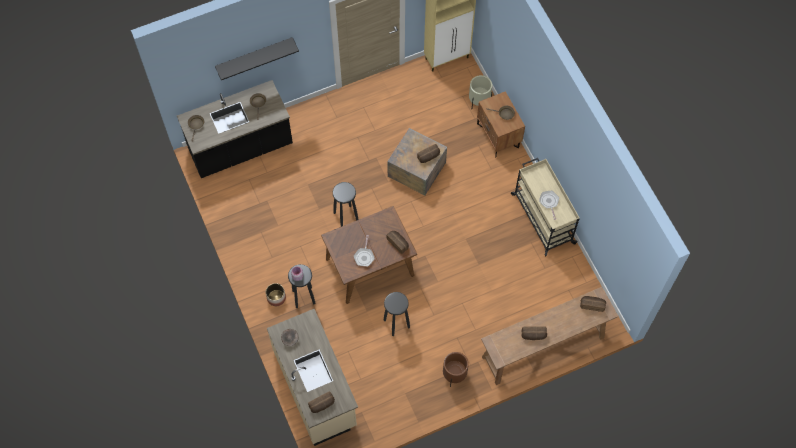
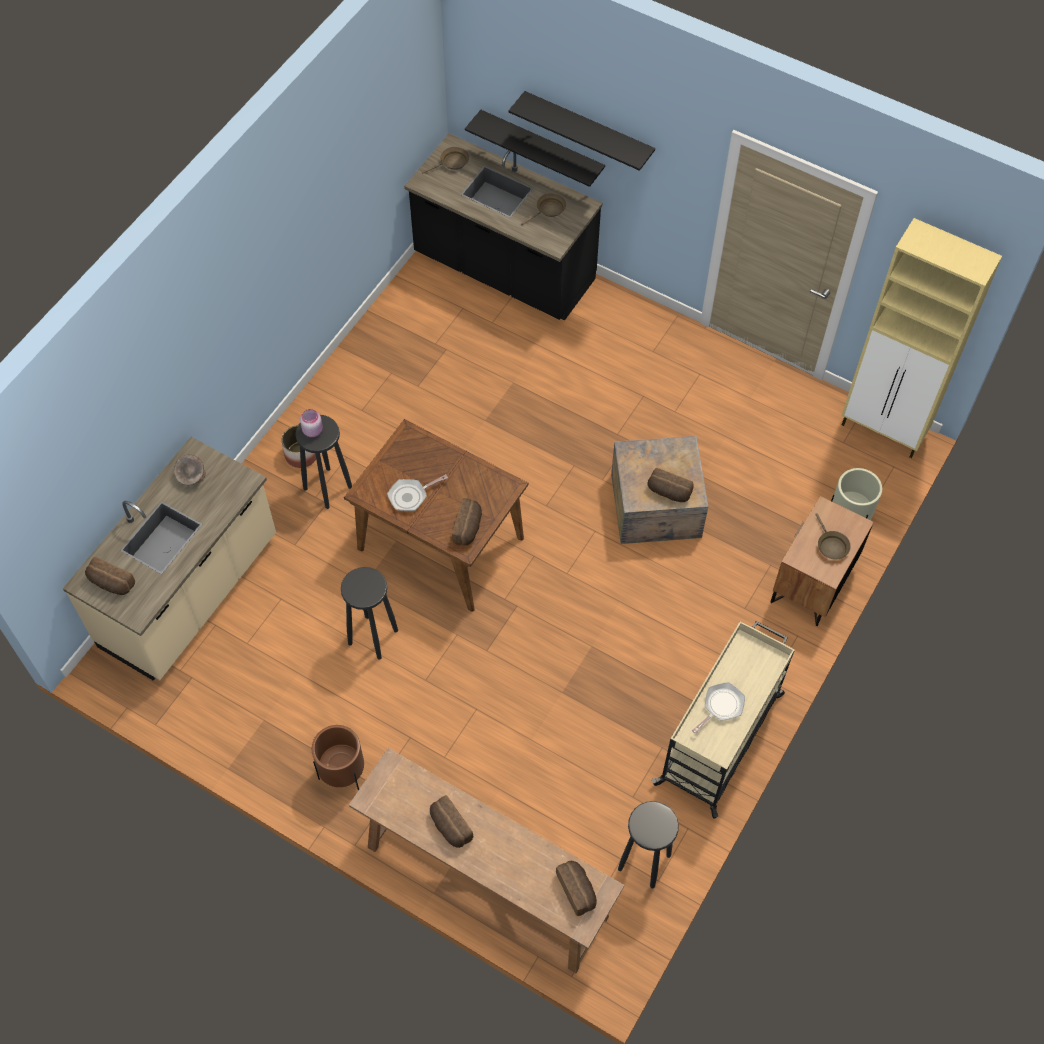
camera: 55 degrees right, 5 degrees down
(230, 82) = (542, 148): none -> black shelf
(346, 216) = (500, 461): black stool -> black stool (645, 862)

